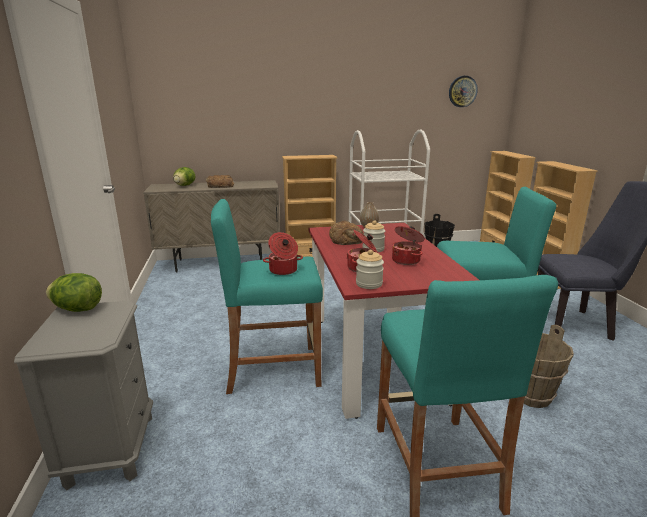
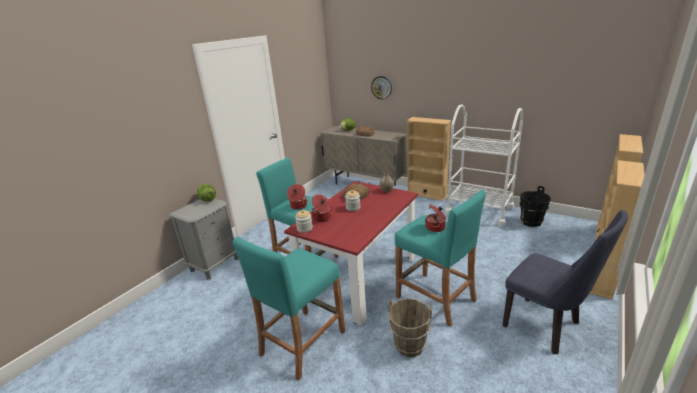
camera: 45 degrees right, 5 degrees up
(406, 260) = (352, 222): cooking pot -> cooking pot (436, 227)
(462, 91) = (590, 70): wall clock -> wall clock (381, 87)

